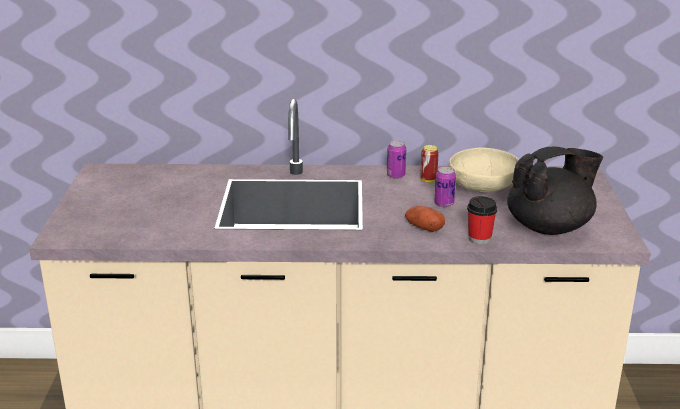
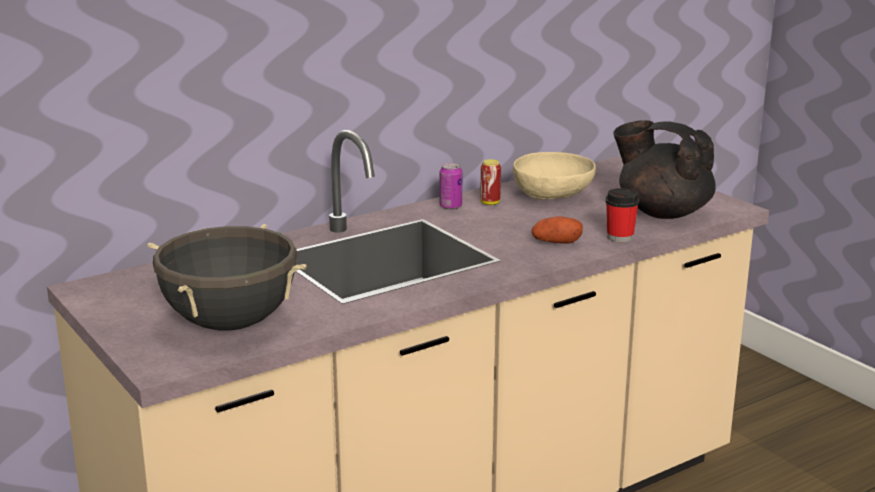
camera: 35 degrees left, 5 degrees down
(134, 221) = (231, 323): none -> black cooking pot
(444, 203) = (539, 218): can -> none
(550, 227) = (662, 212): black teapot -> black teapot turned 90 degrees counterclockwise

